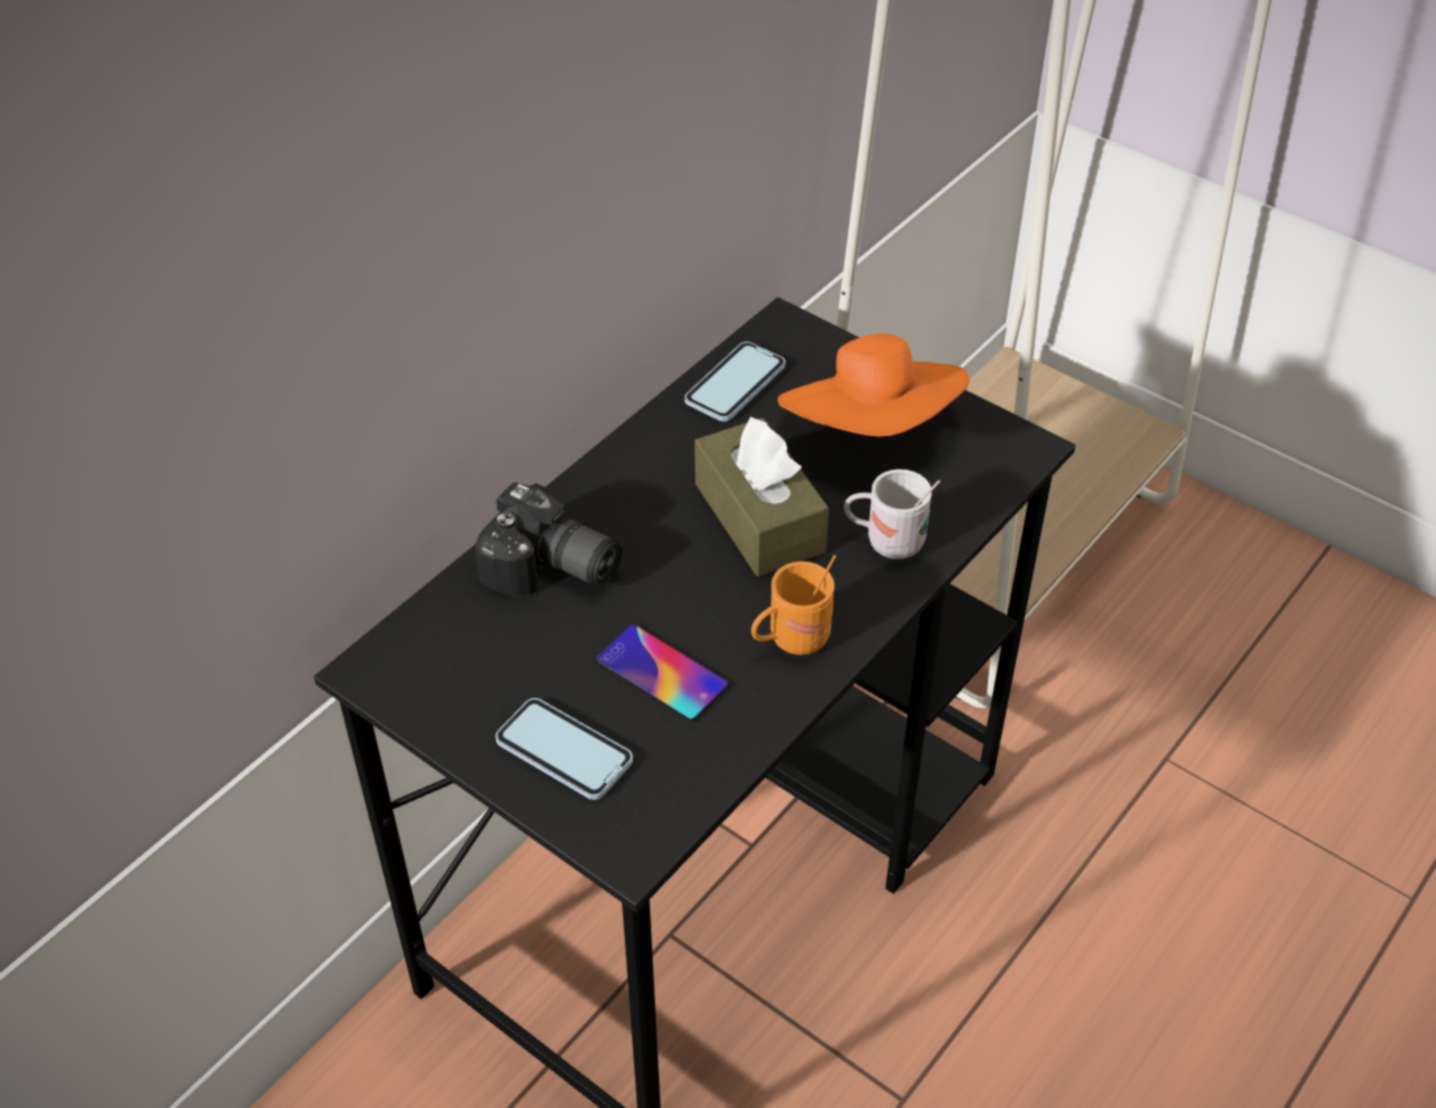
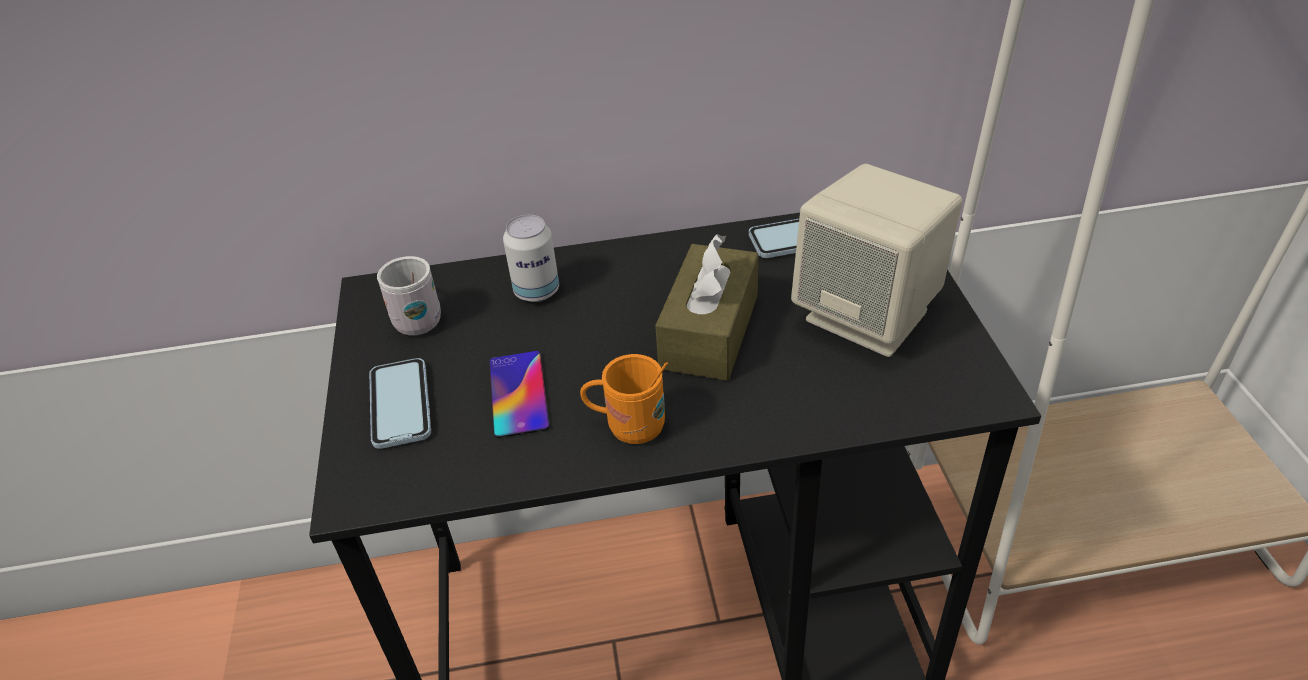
camera: 45 degrees right, 5 degrees down
(551, 571) = (537, 291): camera -> can
(872, 429) = (869, 315): orange hat -> beige speaker
(886, 541) = (783, 399): white mug -> white mug (415, 319)

